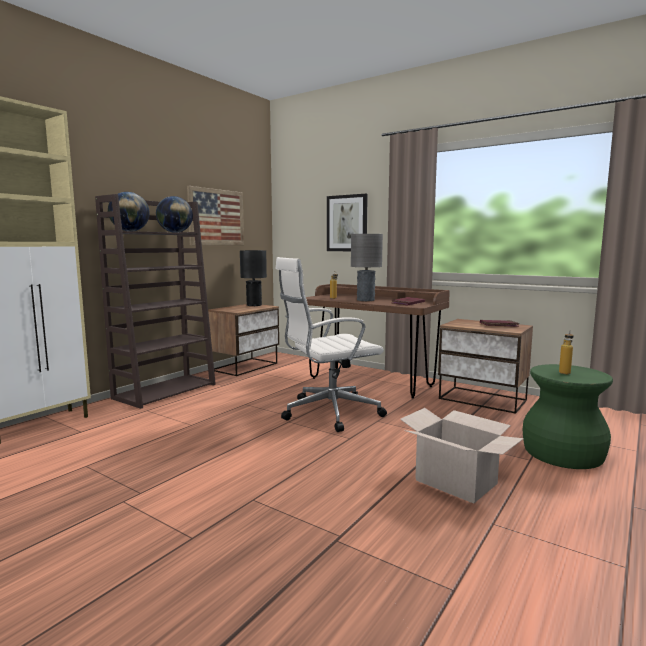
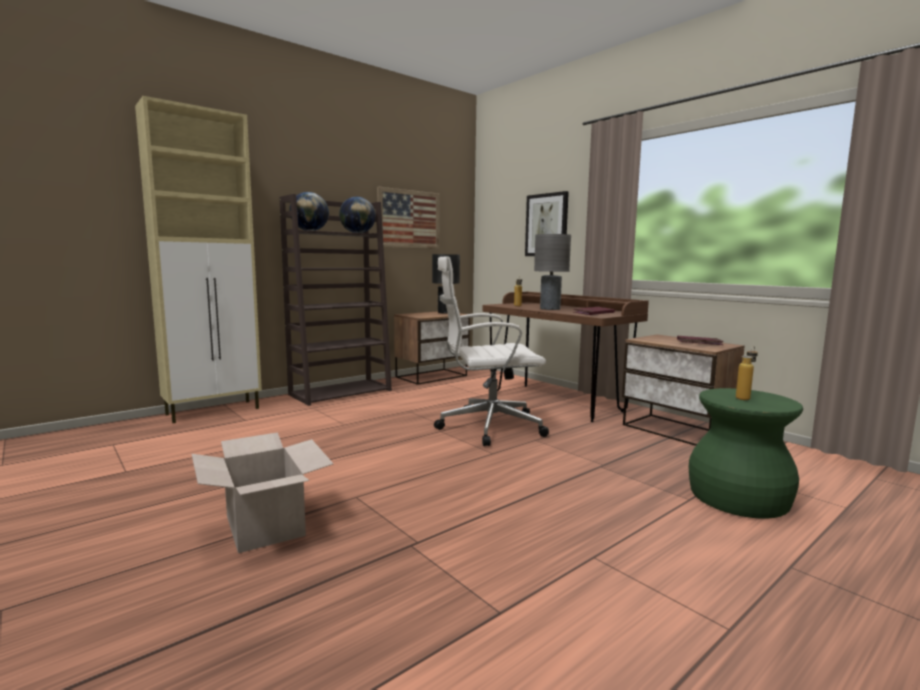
camera: 15 degrees right, 0 degrees up
(455, 482) = (580, 510): cardboard box -> cardboard box (264, 526)

